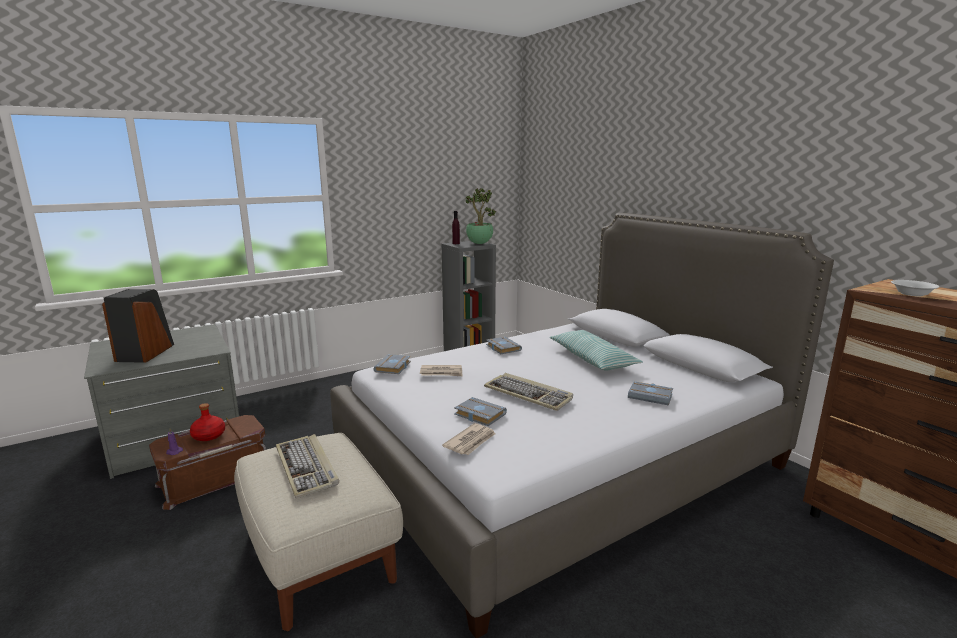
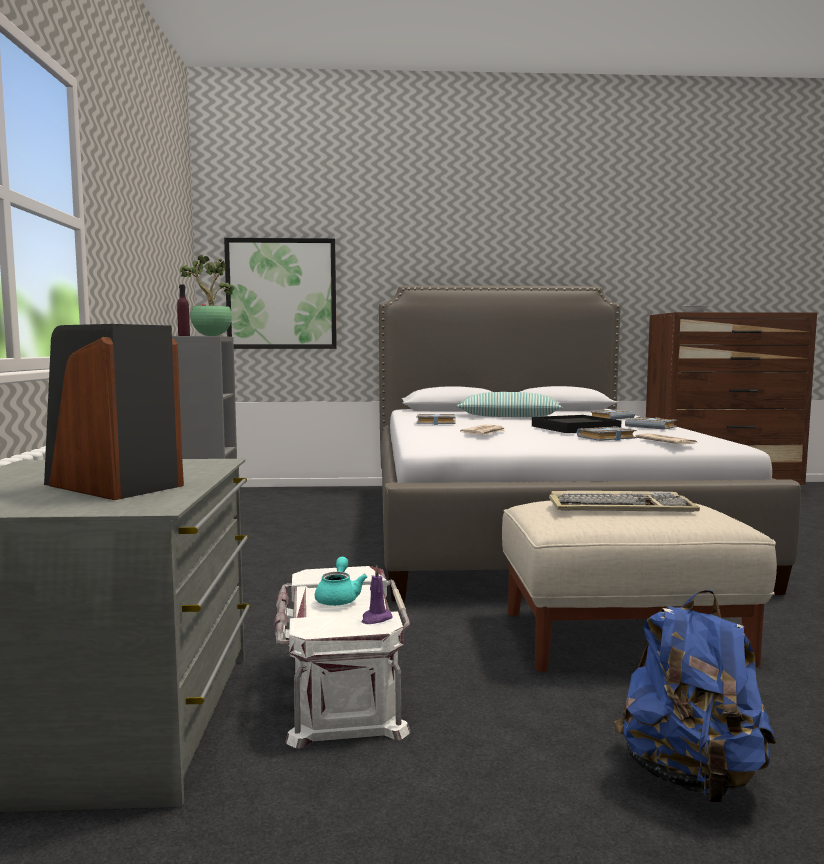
camera: 60 degrees left, 10 degrees down
(119, 611) = (690, 777): none -> blue backpack
(209, 435) = (339, 598): red bottle -> turquoise teapot
(215, 477) = (340, 689): brown storage box -> white storage box
(393, 367) = (436, 440): grey book -> grey book (652, 427)
(529, 394) = (575, 428): keyboard -> black tray
(557, 210) = (281, 294): none -> picture

